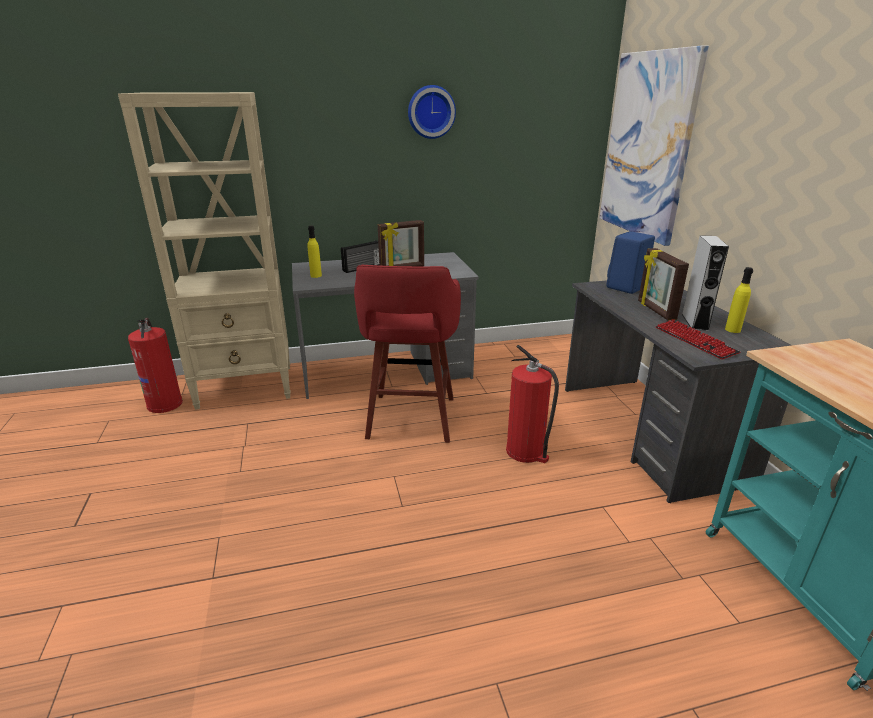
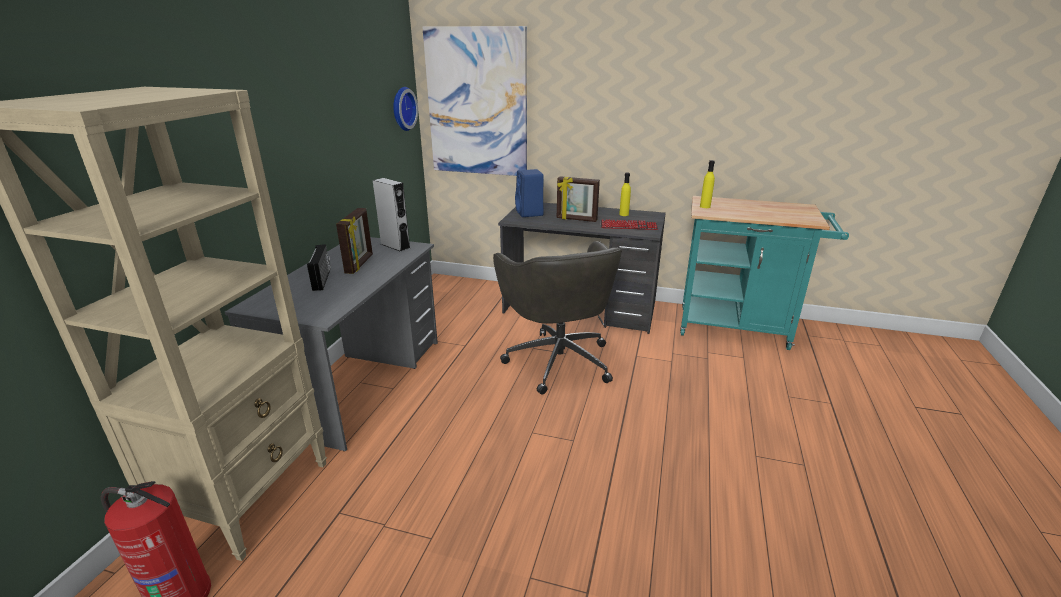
camera: 60 degrees left, 0 degrees up
(316, 276) = (301, 306): yellow bottle -> yellow bottle (705, 206)
(410, 419) = (460, 396): red stool -> none
(431, 112) = (312, 91): wall clock -> wall clock (402, 108)
(526, 452) = (558, 359): fire extinguisher -> grey office chair
(695, 322) = (604, 217): grey speaker -> grey speaker (395, 246)

